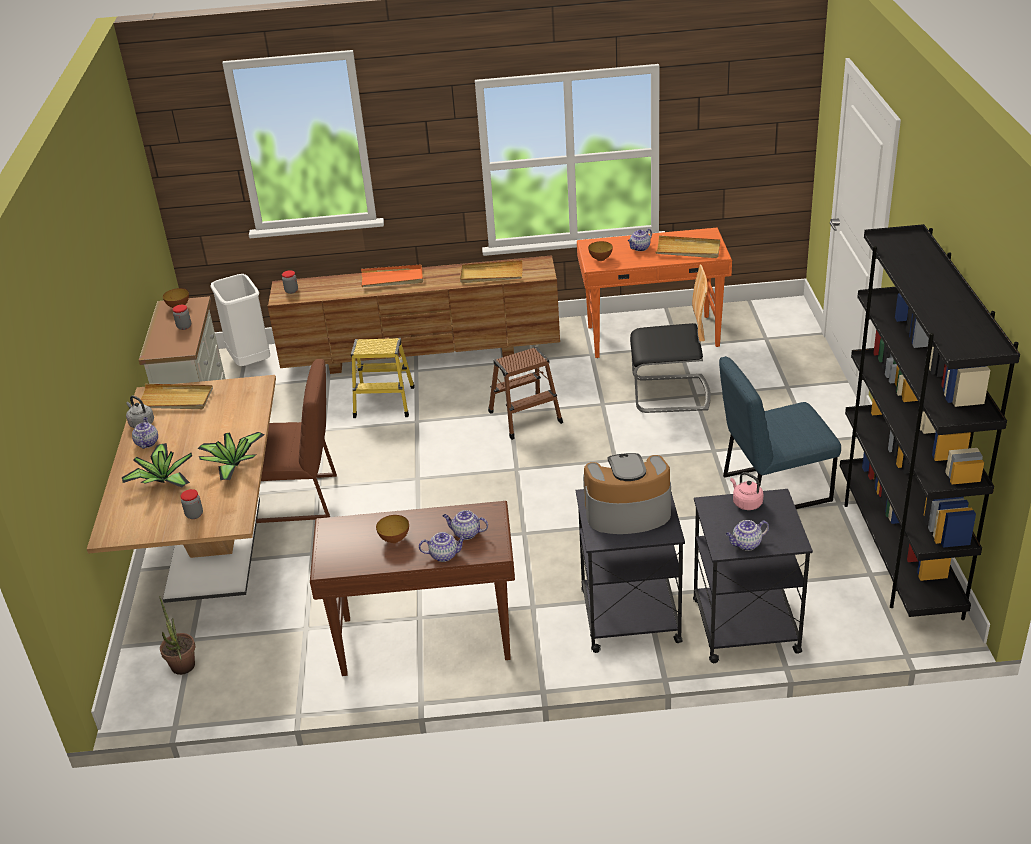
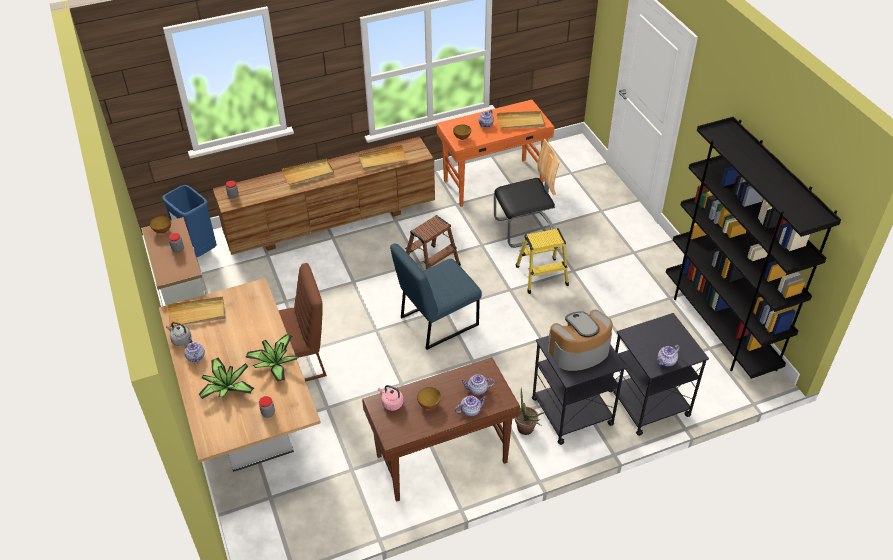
camera: 20 degrees left, 10 degrees up
(183, 670) = (276, 523): potted plant -> potted plant (527, 431)
(250, 362) = (198, 250): white trash can -> blue trash can
(384, 401) = (321, 268): yellow step ladder -> yellow step ladder (542, 275)
(392, 279) = (308, 173): orange tray -> beige tray
(746, 503) = (652, 329): pink kettle -> pink kettle (391, 403)
(773, 488) = (624, 294): blue chair -> blue chair (437, 321)

